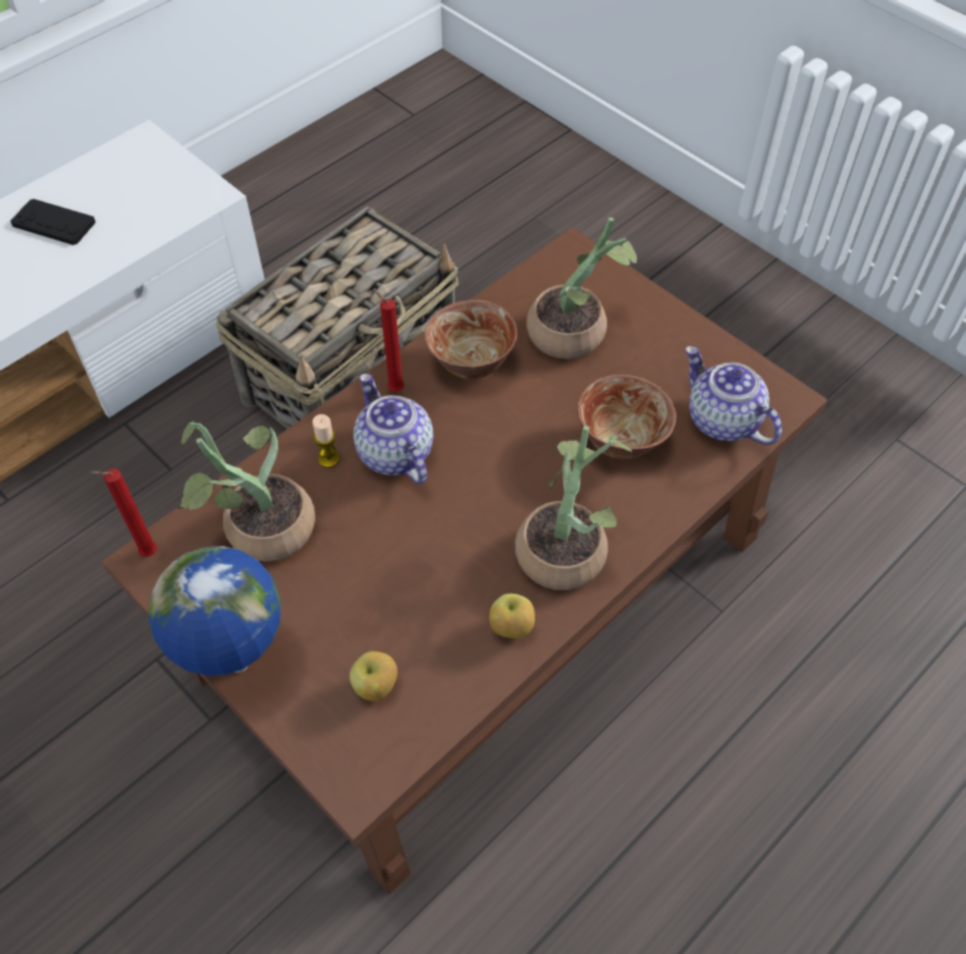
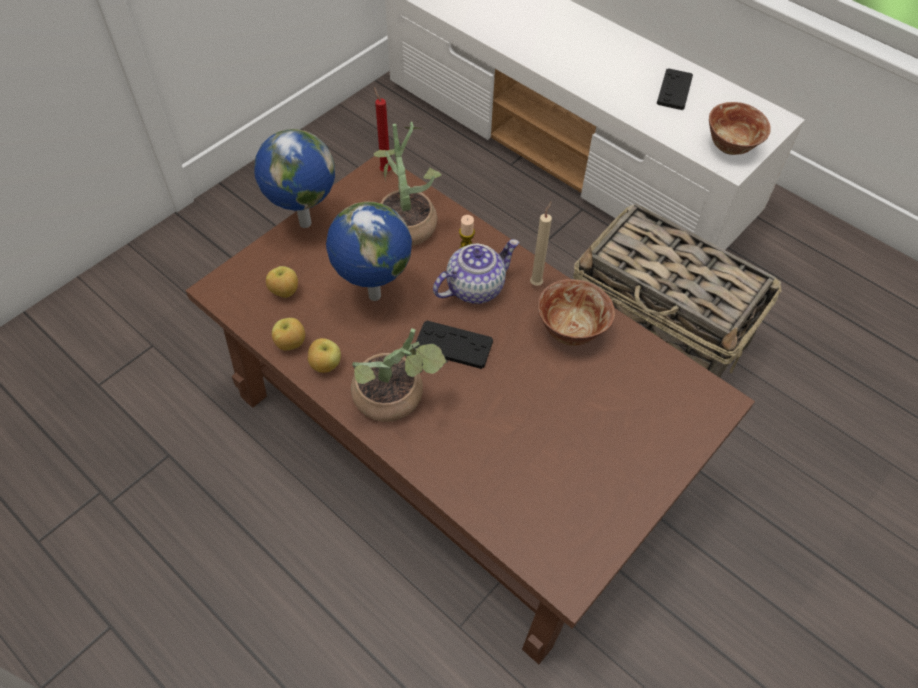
camera: 85 degrees right, 0 degrees up
(393, 388) = (537, 282): red candle -> beige candle
(396, 571) = (373, 296): none -> globe
(473, 674) = (290, 344): none -> apple
(486, 481) = (453, 345): none -> black game controller
(576, 332) = (619, 404): potted plant -> none
(620, 440) = (502, 438): bowl -> bowl (730, 146)
(721, 420) = (534, 521): teapot -> none

